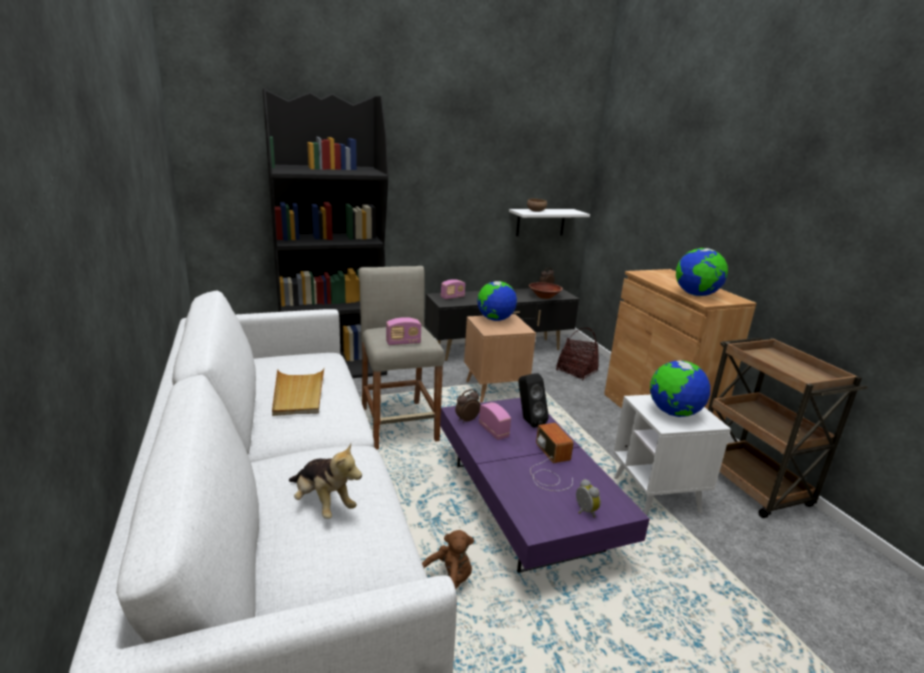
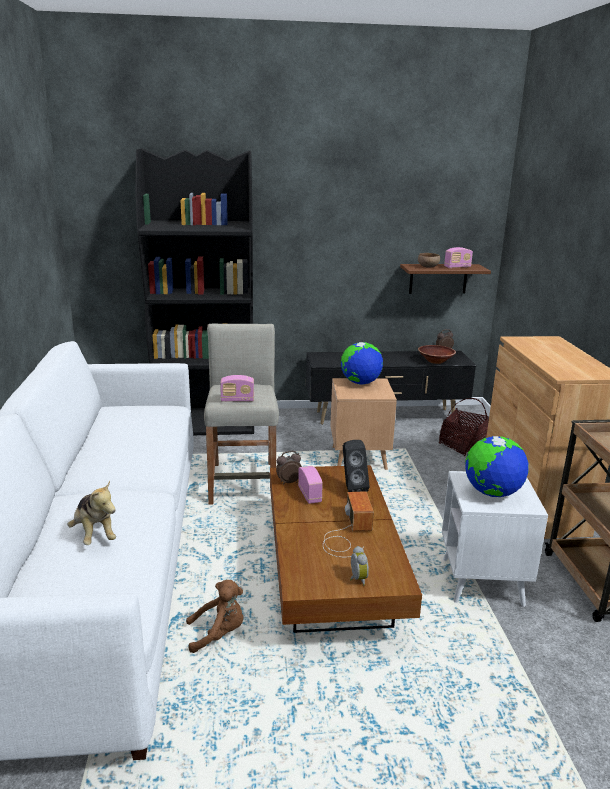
camera: 15 degrees right, 0 degrees up
(298, 394) = (124, 441): beige tray -> none
(452, 297) = (332, 357): radio -> radio (457, 267)
(523, 505) = (330, 573): purple coffee table -> brown coffee table
(540, 222) = (438, 278): white shelf -> brown shelf
(696, 295) = (558, 367): globe -> none

